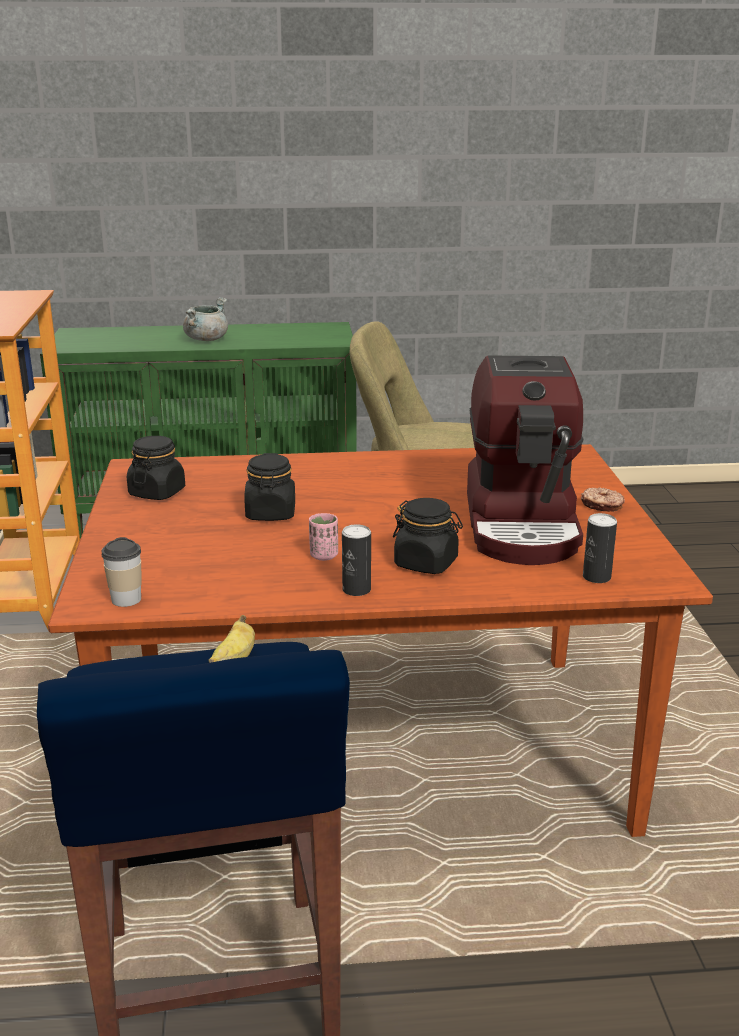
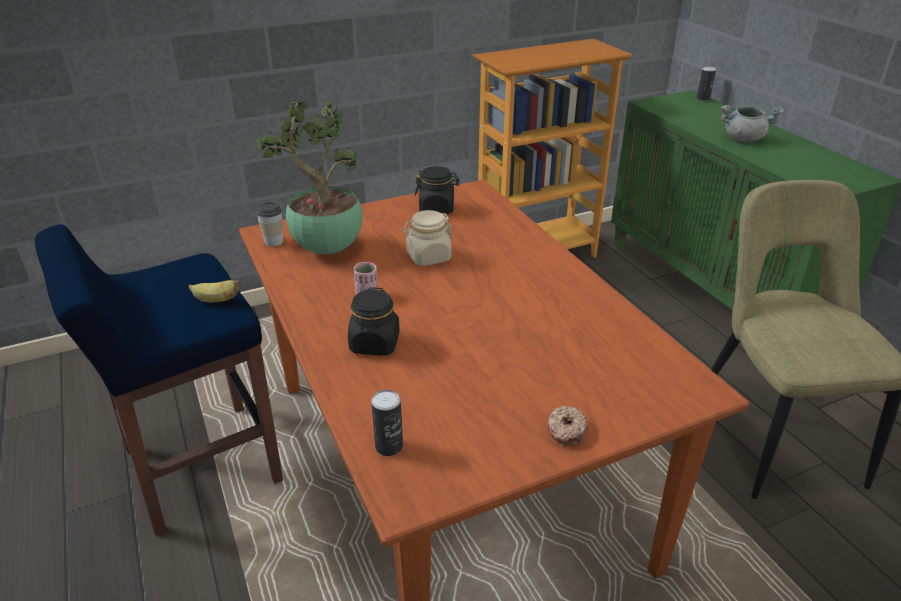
camera: 70 degrees right, 10 degrees up
(189, 567) = (326, 249): none -> potted plant
(271, 514) = (428, 257): black jar -> beige jar
(356, 590) = (316, 320): can -> can (703, 98)
(523, 524) = (483, 383): coffee machine -> none

